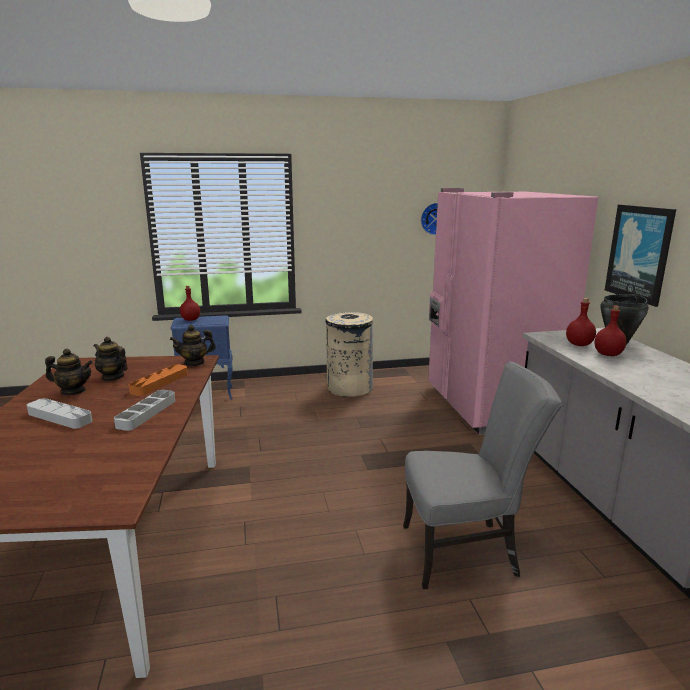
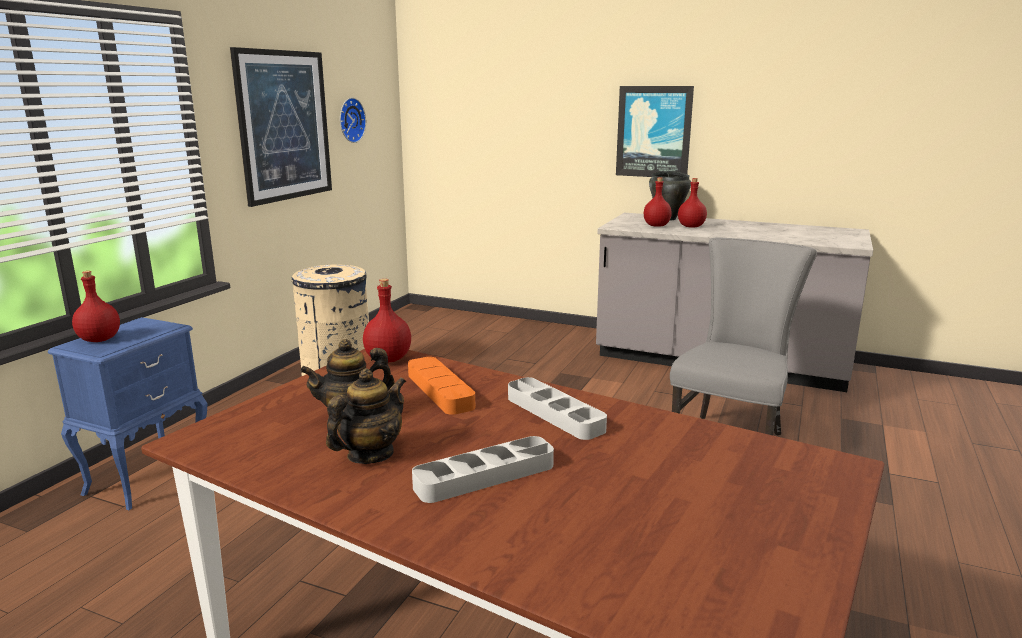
camera: 55 degrees left, 0 degrees up
(194, 363) = (389, 359): teapot -> red bottle
(366, 220) = (284, 126): none -> picture
(490, 405) = (502, 337): pink fridge -> none

